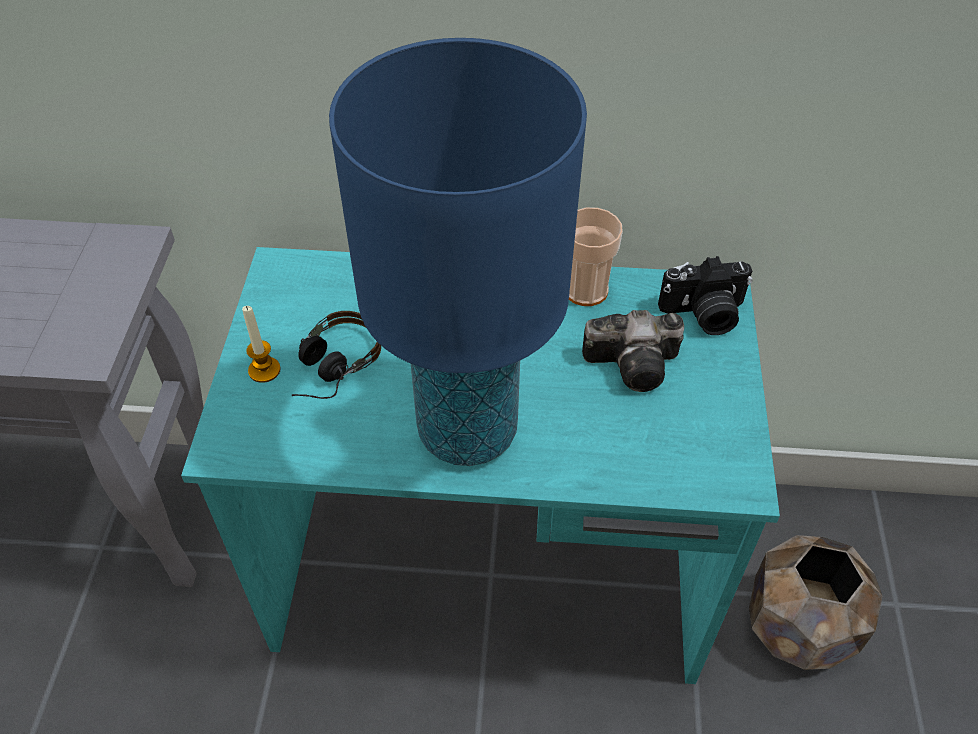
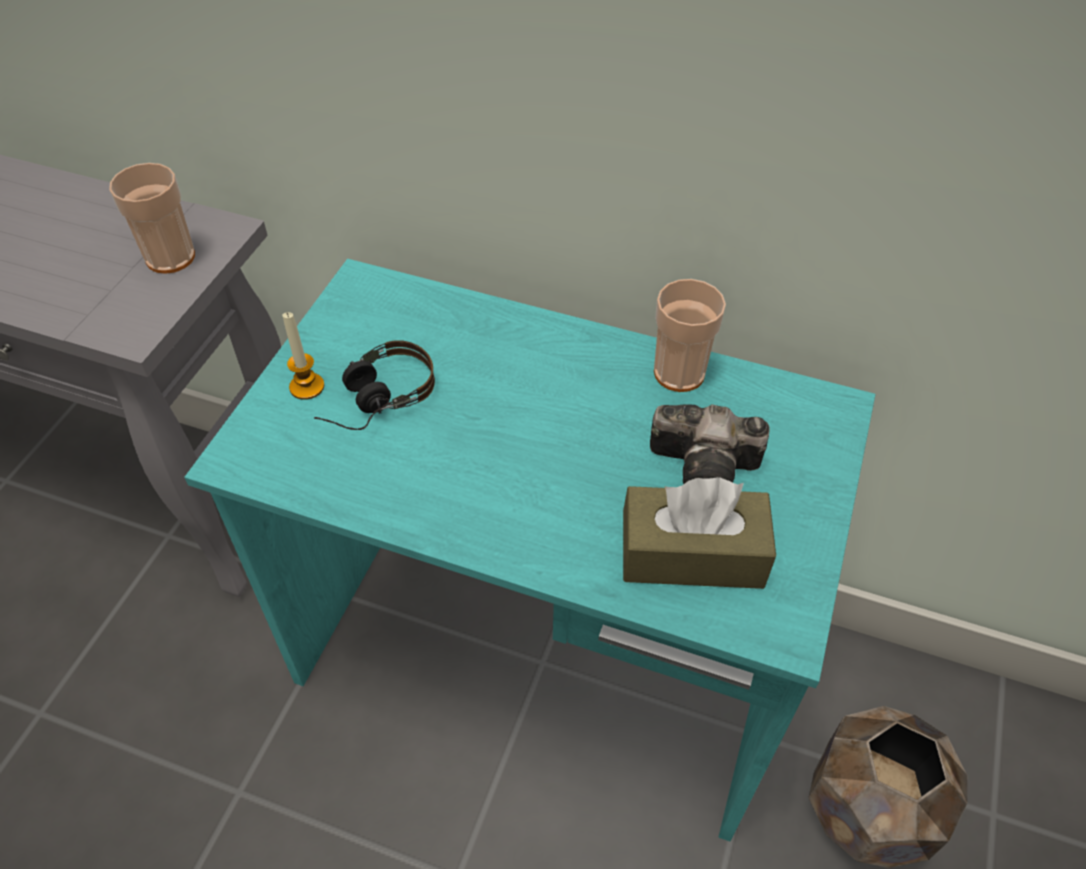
camera: 15 degrees right, 0 degrees up
(94, 278) = (170, 257): none -> cup
(468, 430) = (495, 498): blue table lamp -> none
(647, 438) = (692, 554): none -> brown tissue box
(704, 315) = (806, 429): camera -> none

